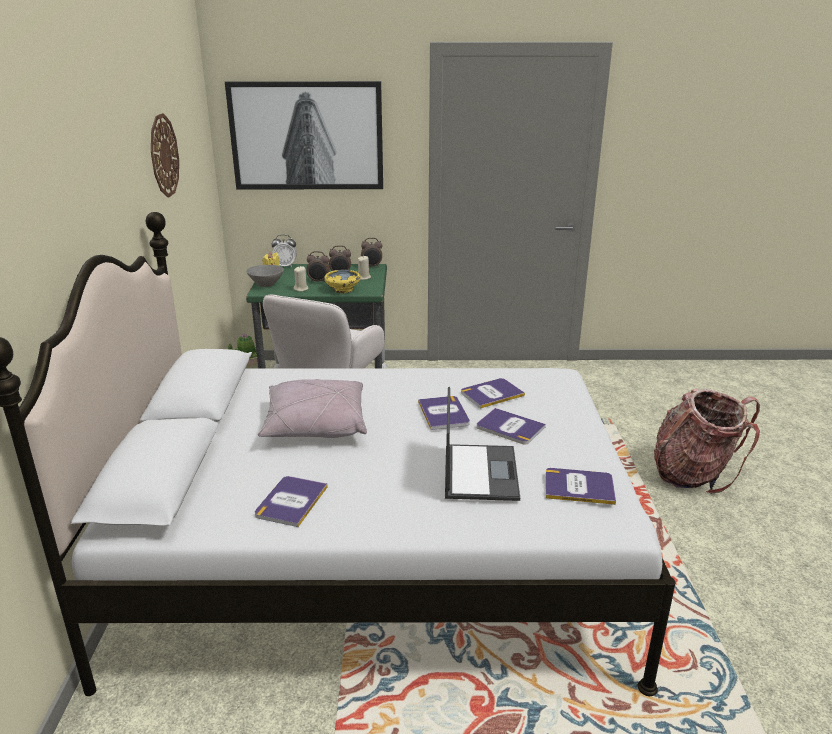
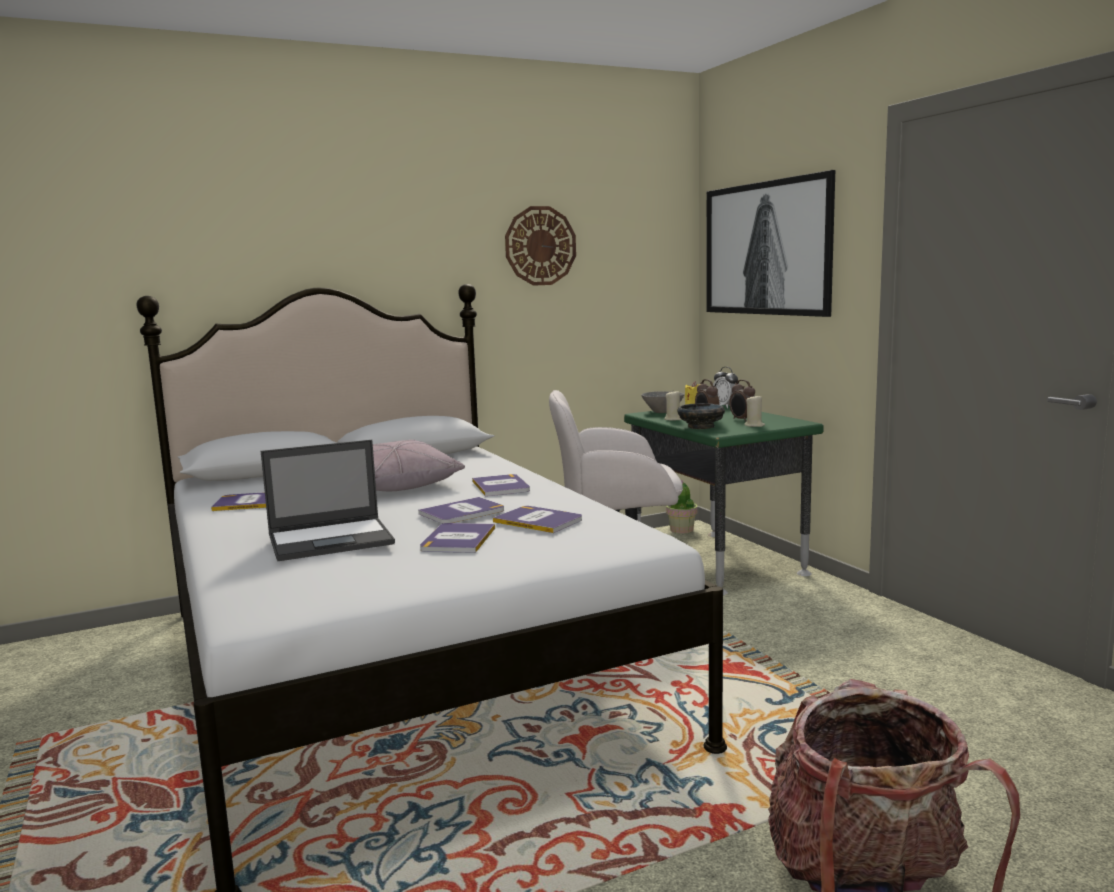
camera: 65 degrees right, 15 degrees down
(342, 290) = (700, 427): yellow bowl -> black bowl
(372, 267) = (797, 422): alarm clock -> none
(579, 487) = (322, 580): book -> book (501, 486)

